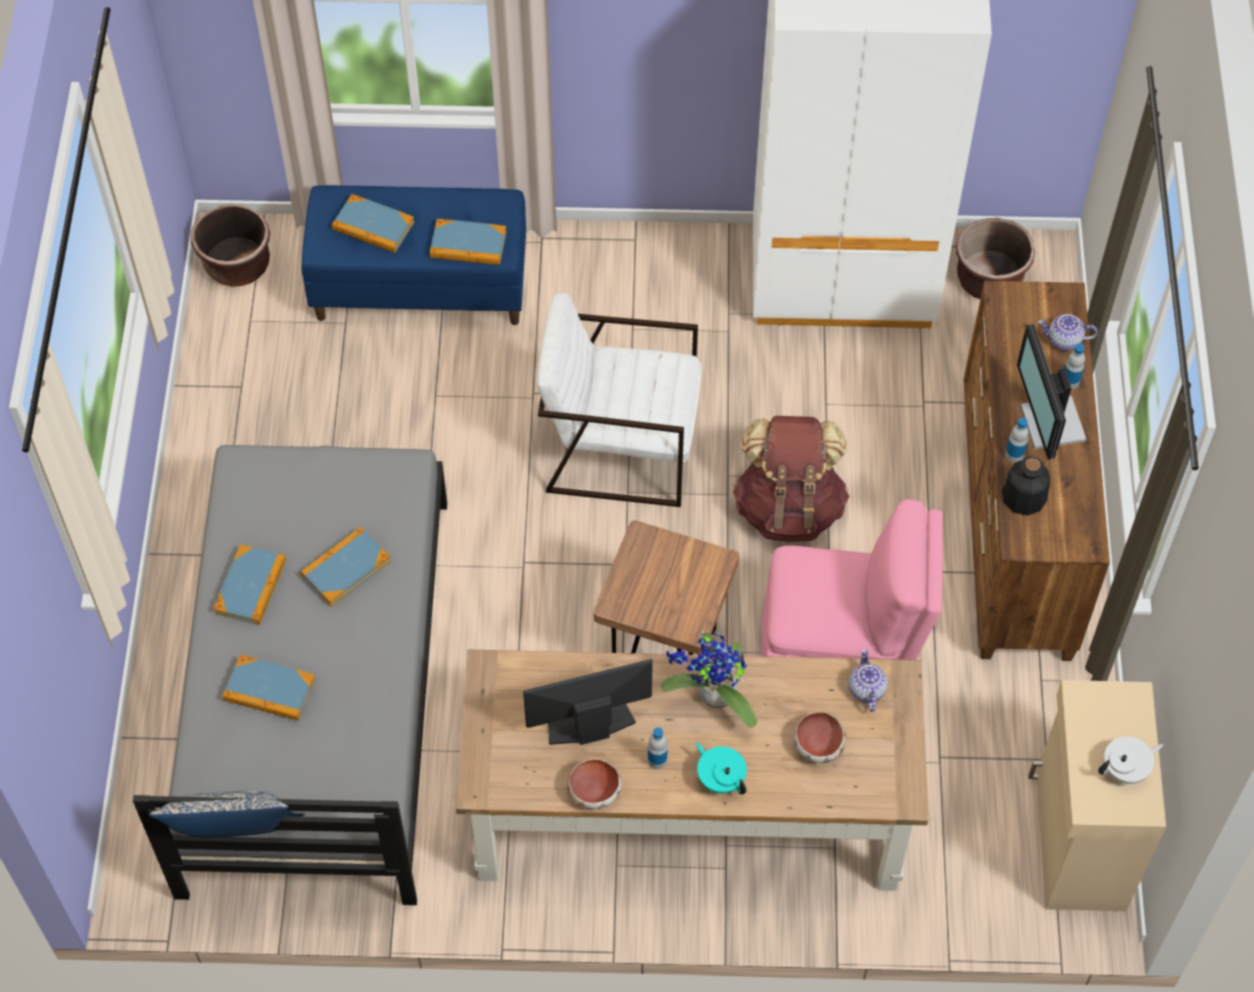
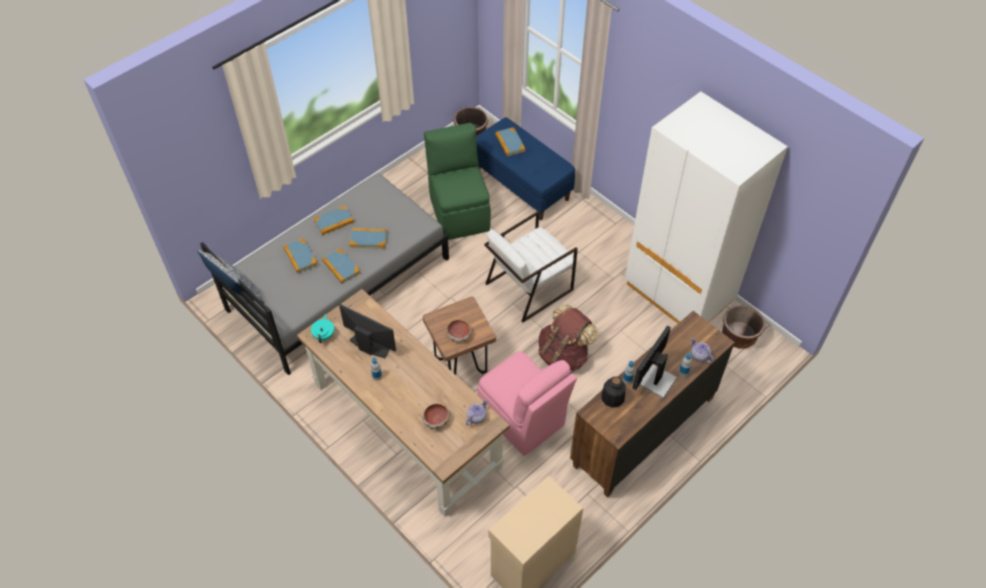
camera: 45 degrees right, 5 degrees down
(372, 412) = (459, 212): none -> green chair
(468, 245) = (534, 171): book -> book (341, 267)
(595, 790) = (345, 368): bowl -> bowl (459, 335)
(621, 446) = (528, 286): white armchair -> white armchair turned 90 degrees counterclockwise
(712, 697) = (421, 372): potted plant -> none
(720, 778) = (390, 401): turquoise teapot -> turquoise teapot (324, 335)
(1125, 770) = (532, 529): white teapot -> none

